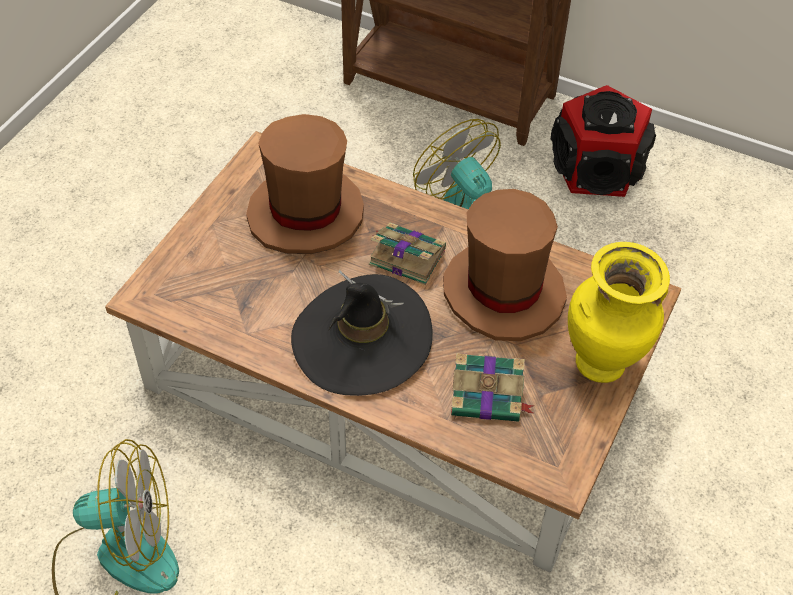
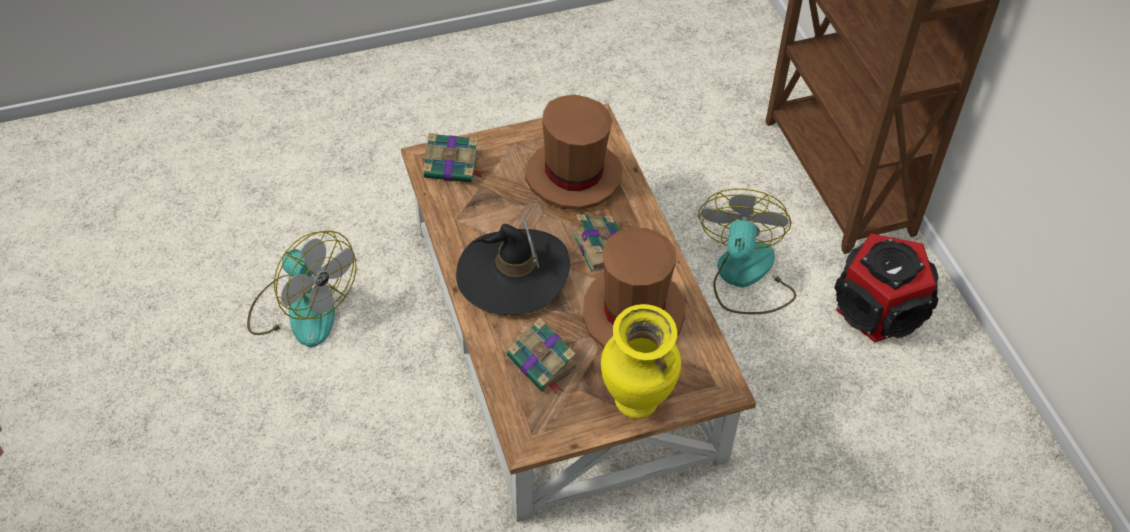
camera: 45 degrees right, 0 degrees up
(181, 285) = (453, 166): none -> book

